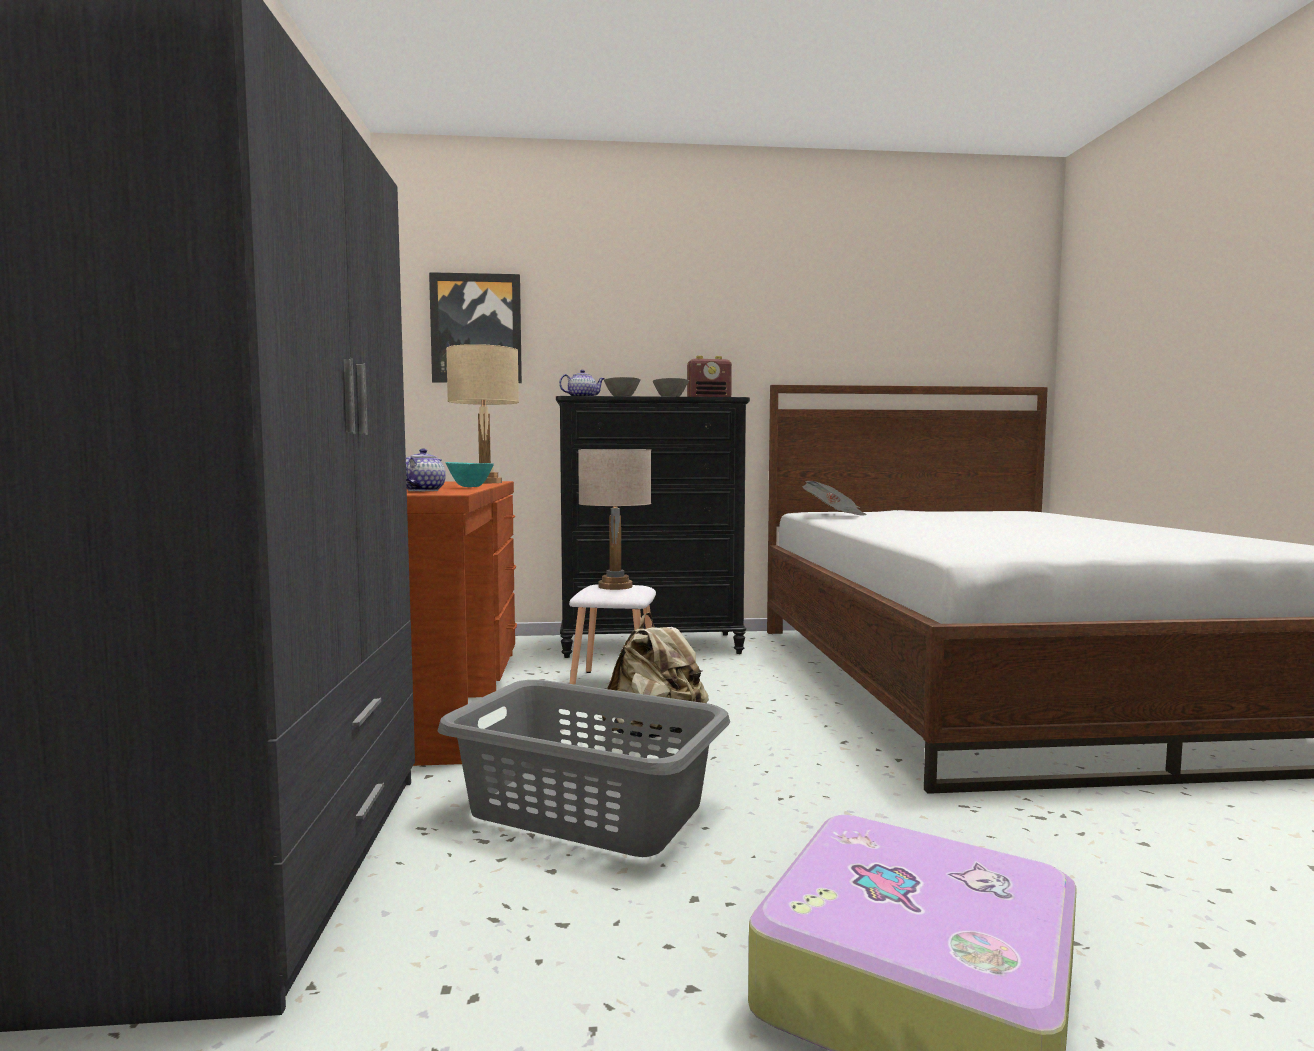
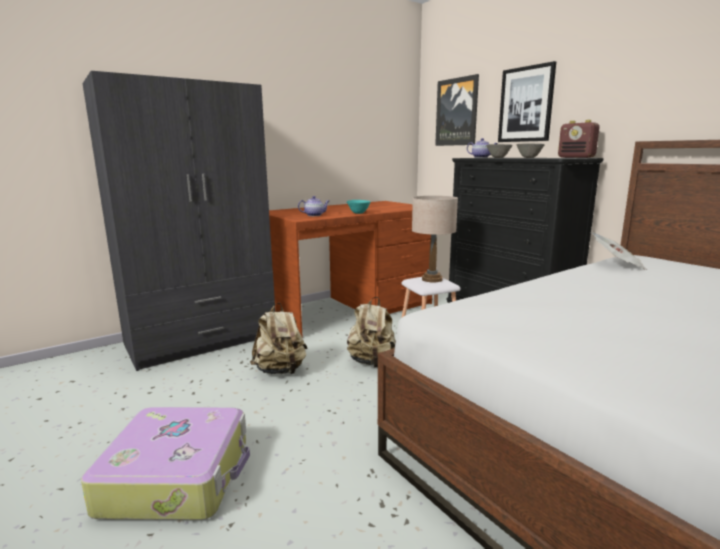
camera: 60 degrees right, 10 degrees up
(485, 482) = (405, 208): beige table lamp -> none
(586, 808) = (280, 371): grey laundry basket -> beige backpack
(610, 330) = (526, 104): none -> picture

